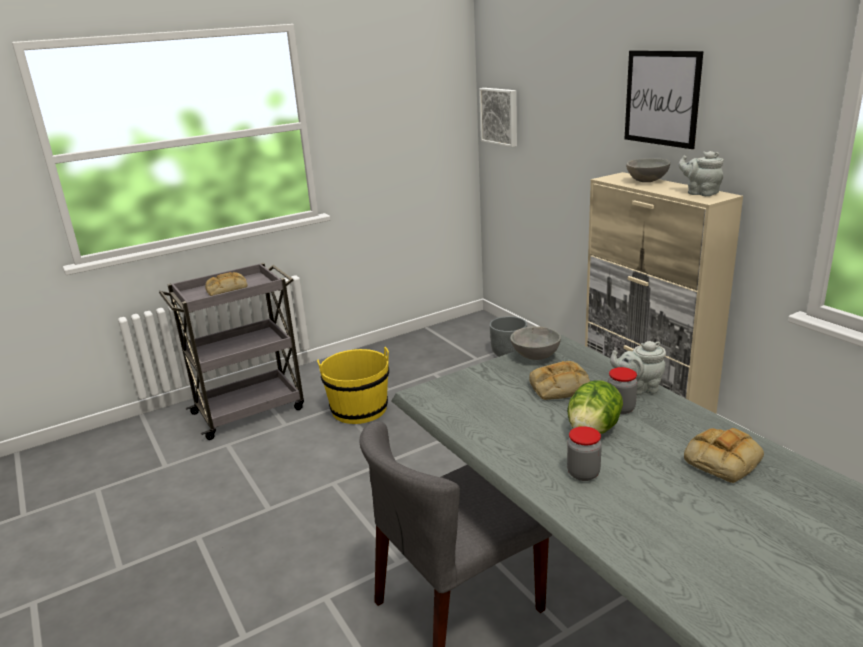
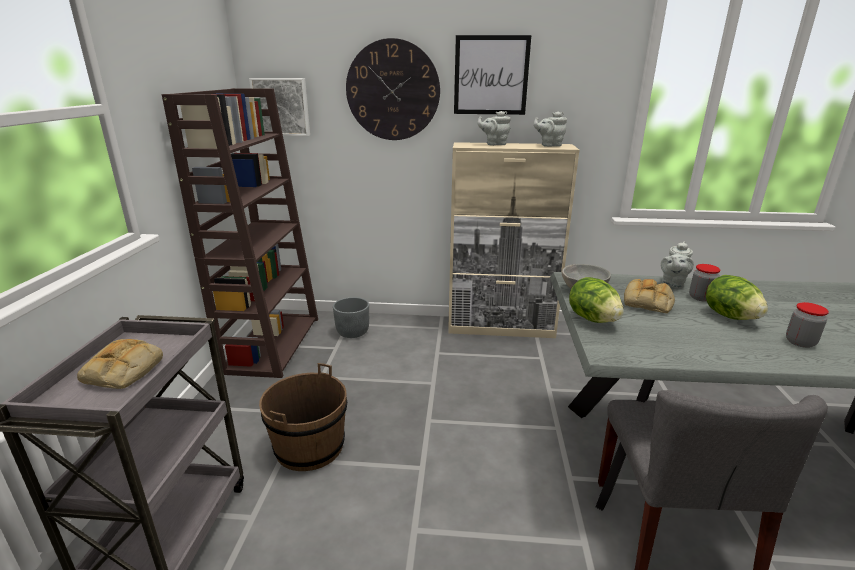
camera: 55 degrees left, 0 degrees up
(359, 409) = (310, 447): yellow bucket -> brown bucket
(443, 336) = (272, 343): none -> brown bookcase
(478, 374) = (593, 319): none -> lettuce
(577, 108) = (393, 91): none -> wall clock
(647, 181) = (494, 144): grey bowl -> grey teapot
(721, 459) = (793, 299): bread -> none

